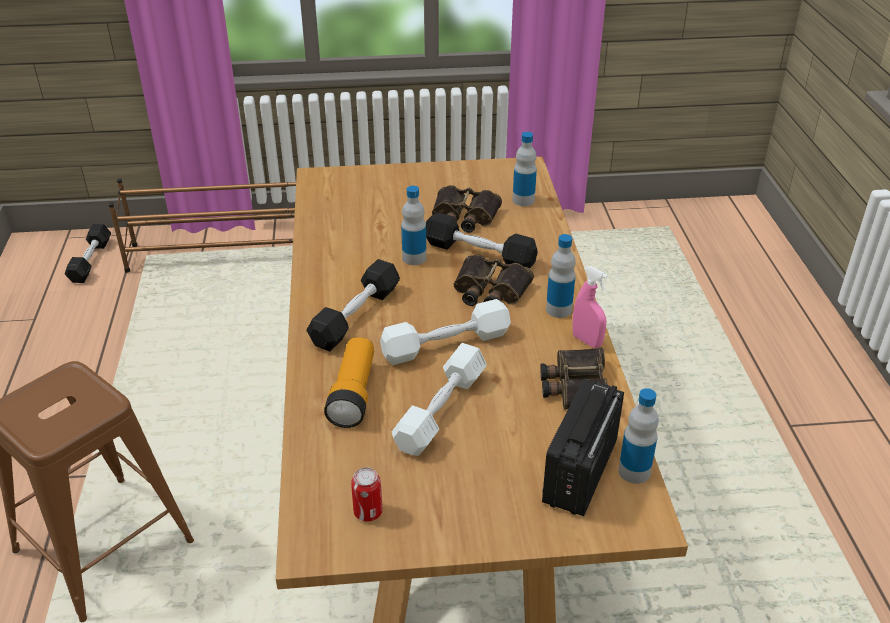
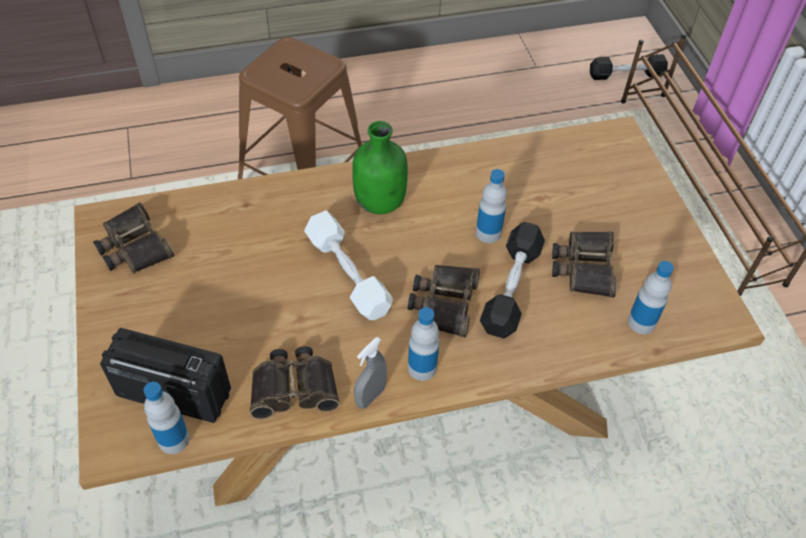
camera: 80 degrees right, 15 degrees up
(353, 394) = (271, 217): flashlight -> none
(356, 316) = (381, 202): black dumbbell -> green bottle
(368, 512) = (133, 247): can -> binoculars
(440, 410) = (252, 280): white dumbbell -> none
(587, 341) = (370, 396): pink spray bottle -> grey spray bottle

